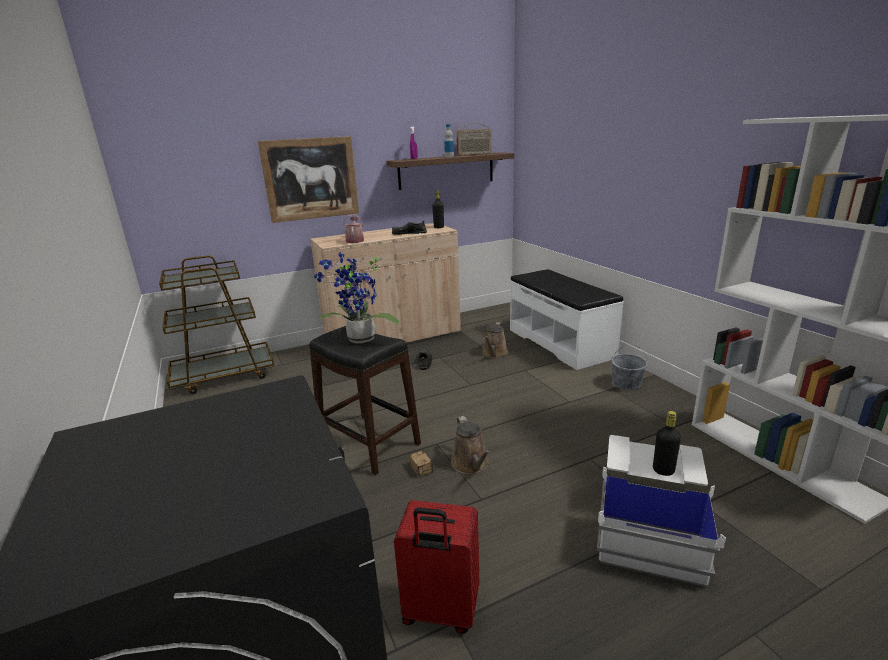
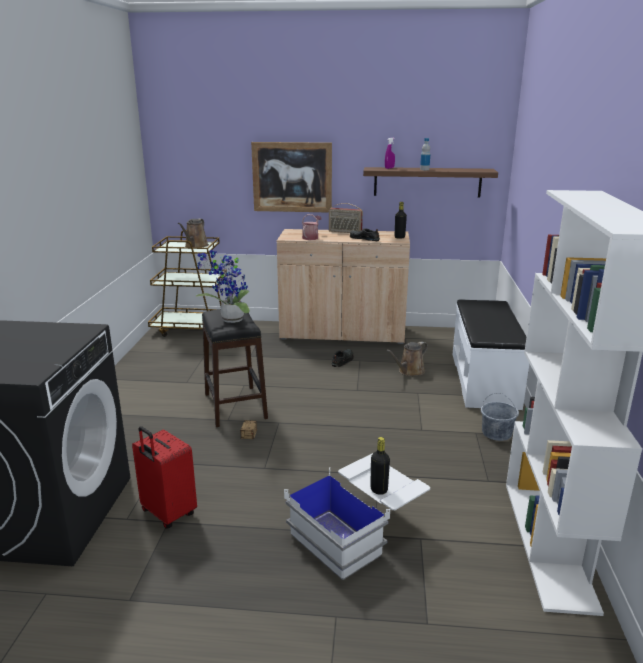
camera: 30 degrees right, 0 degrees up
(471, 464) = (285, 444): brown watering can -> brown watering can (195, 246)
(474, 154) = (456, 169): radio -> radio (345, 232)

